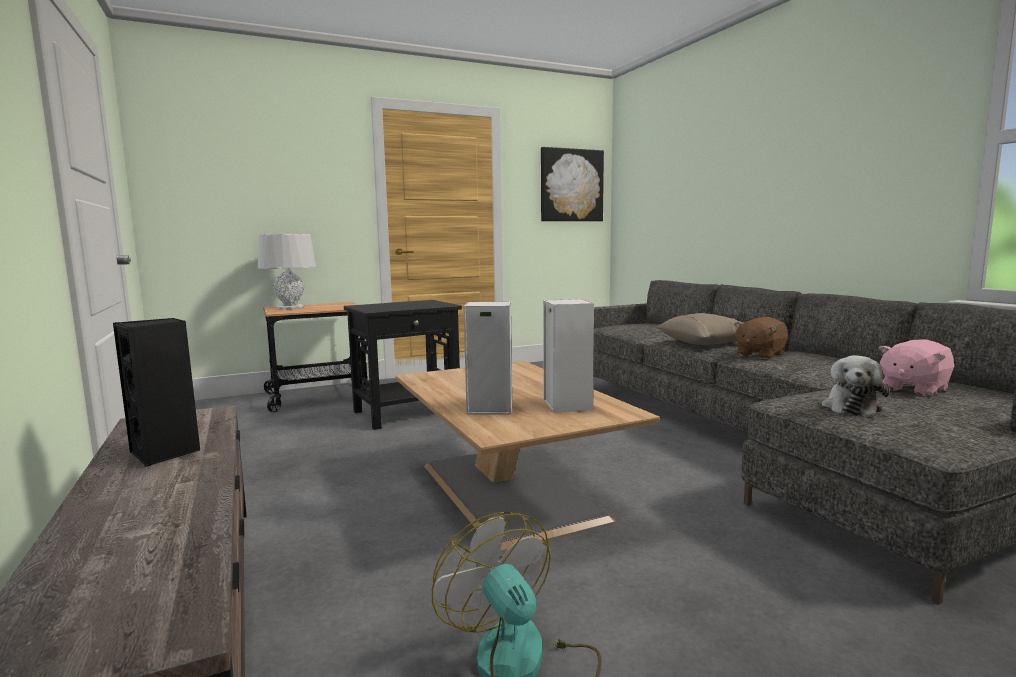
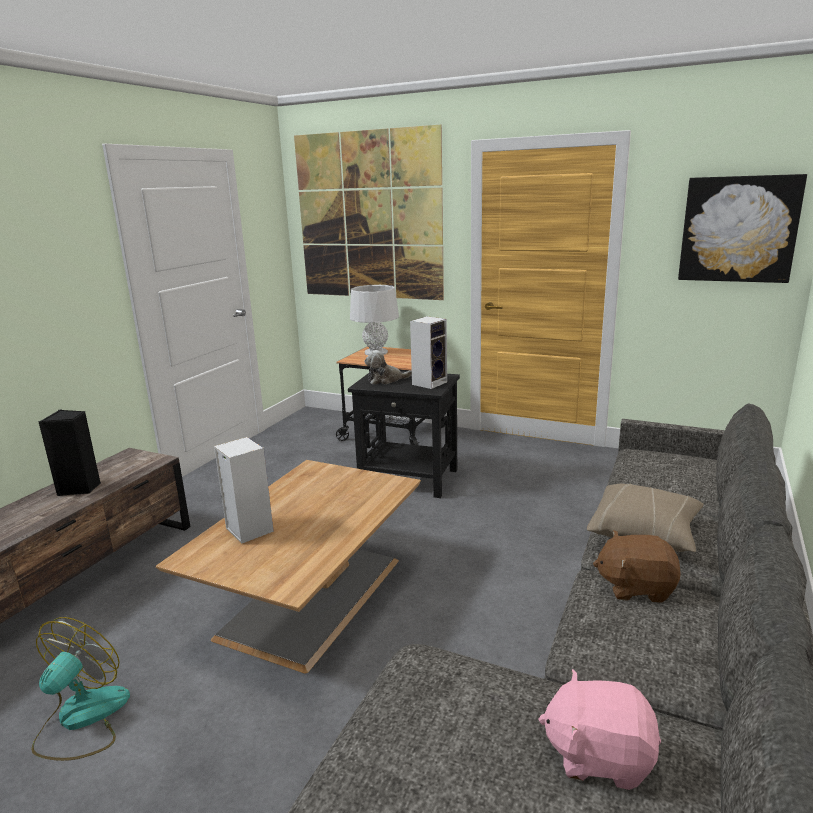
camera: 50 degrees right, 10 degrees up
(254, 162) = (368, 217): none -> picture
(565, 405) = (289, 554): speaker -> speaker (430, 383)
(851, 407) = (431, 715): plush toy -> plush toy (386, 380)

